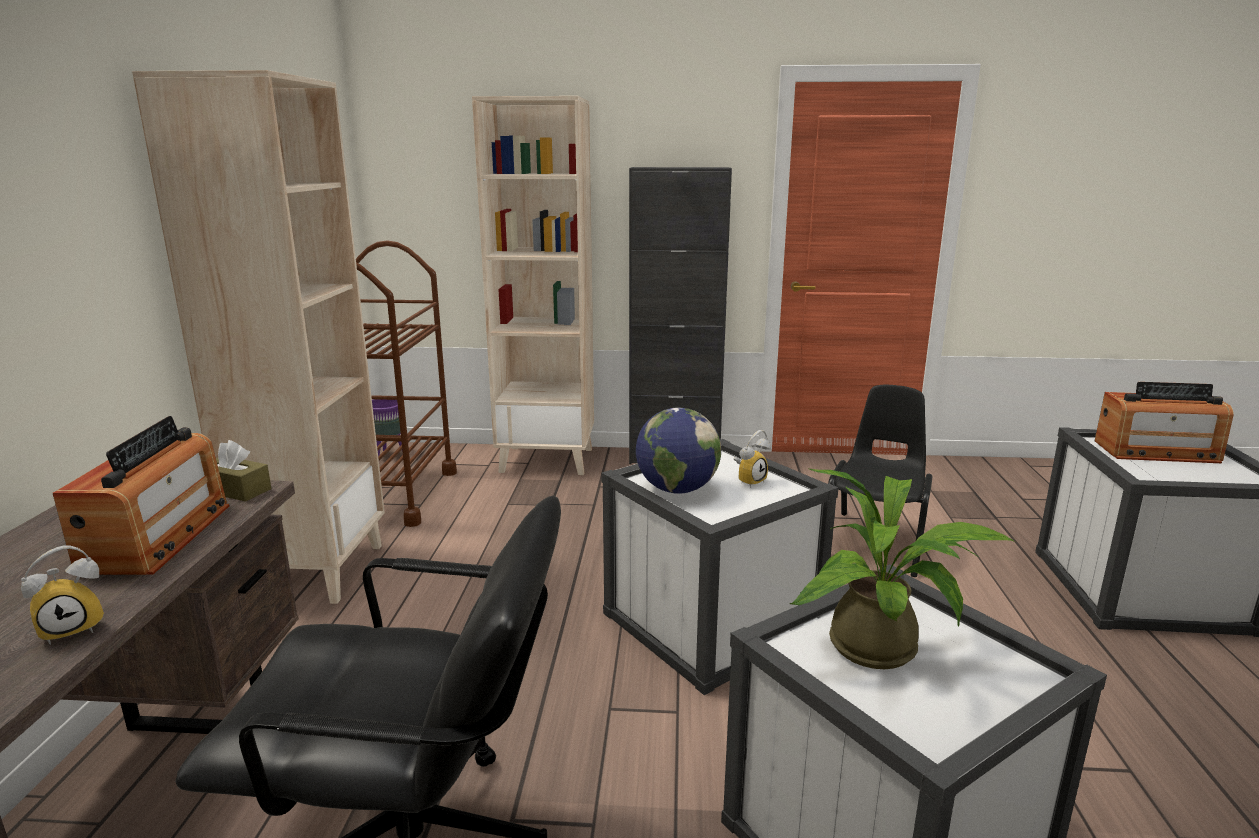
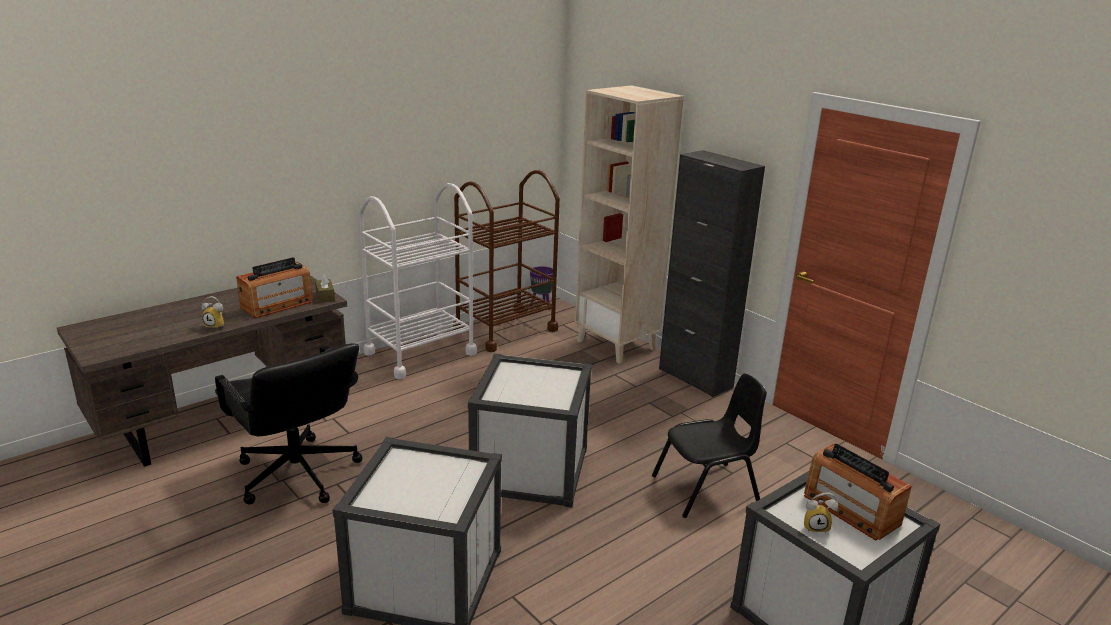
camera: 45 degrees right, 5 degrees up
(315, 570) = (420, 353): beige bookcase -> white cart
(677, 489) = (510, 378): globe -> none
(749, 481) = (552, 391): alarm clock -> alarm clock (816, 526)
(884, 650) = (423, 476): potted plant -> none

